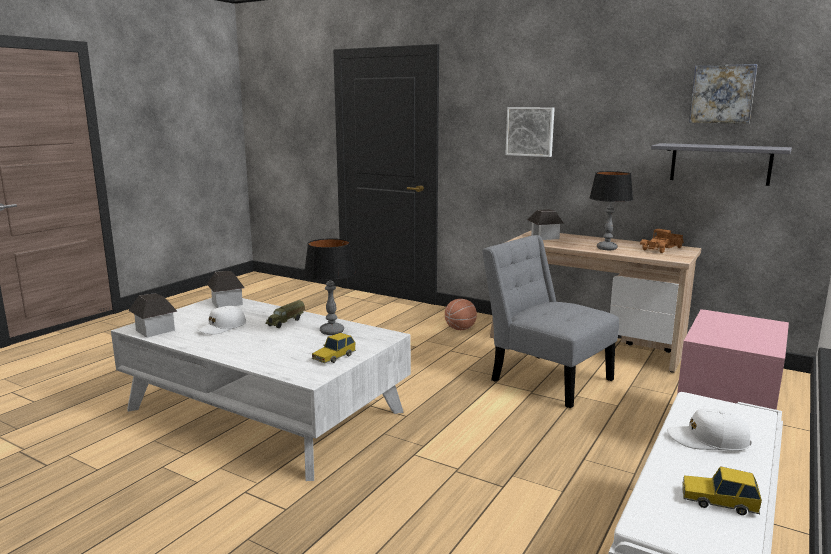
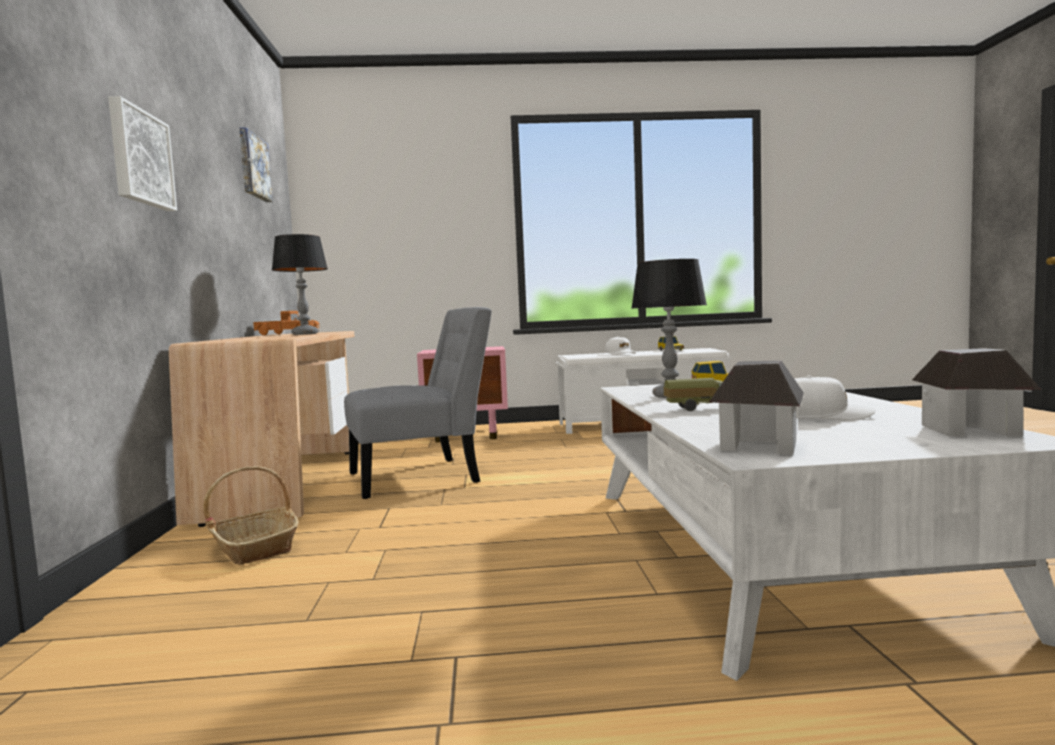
camera: 125 degrees left, 10 degrees down
(460, 329) = (254, 548): basketball -> basket
(544, 237) = (244, 339): toy house -> none
(546, 378) = (421, 476): grey chair -> grey chair turned 120 degrees counterclockwise
(720, 164) = (261, 242): grey shelf -> none

